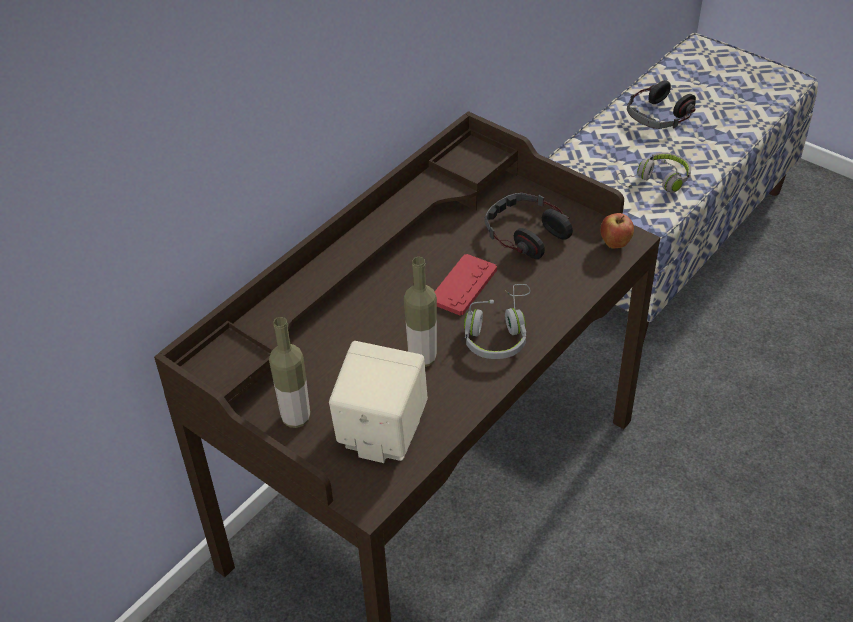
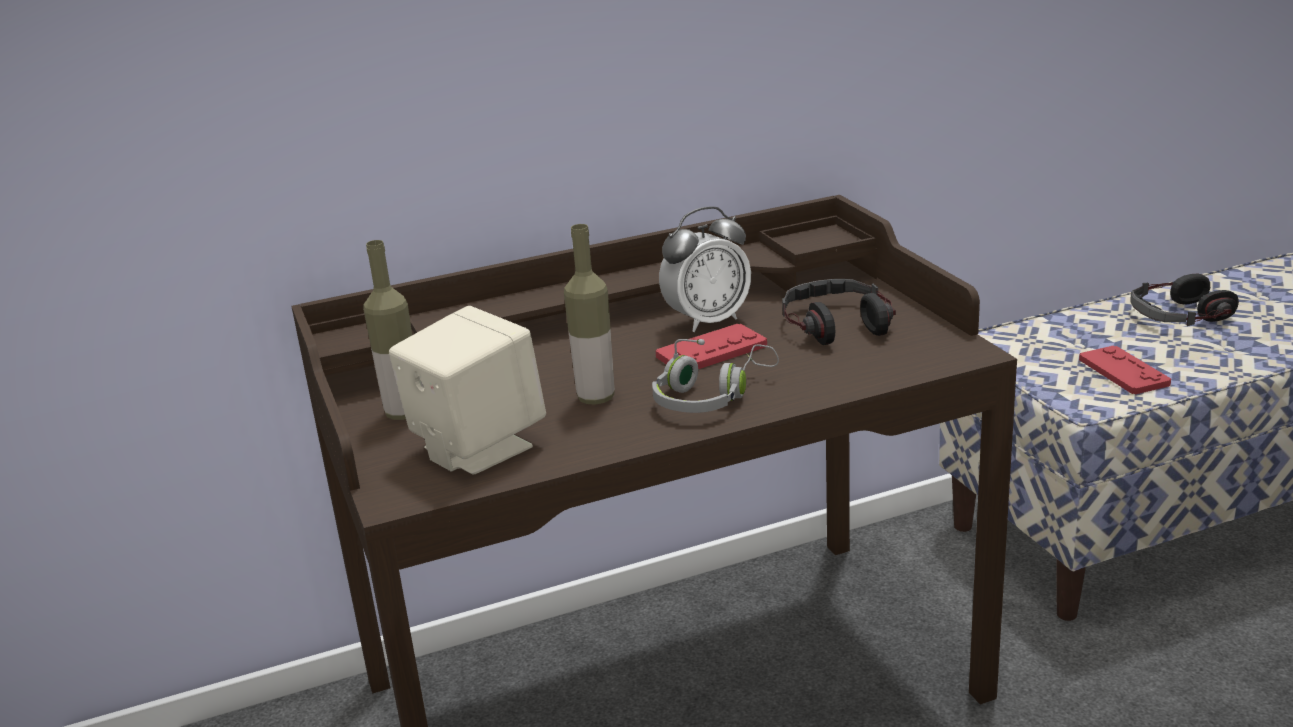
camera: 30 degrees right, 20 degrees down
(435, 254) = (707, 321): none -> alarm clock
(615, 244) = (945, 353): apple -> none
(656, 181) = (1123, 372): grey headphones -> red game controller

